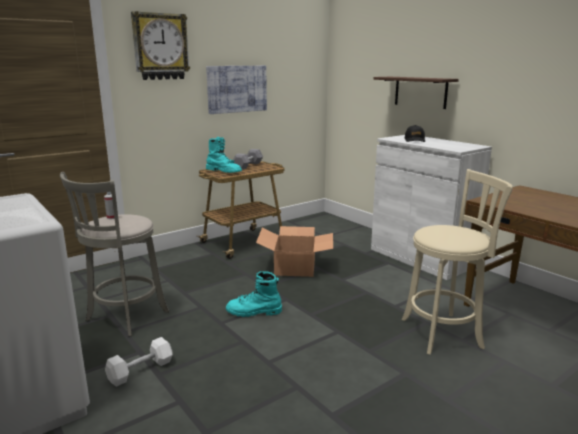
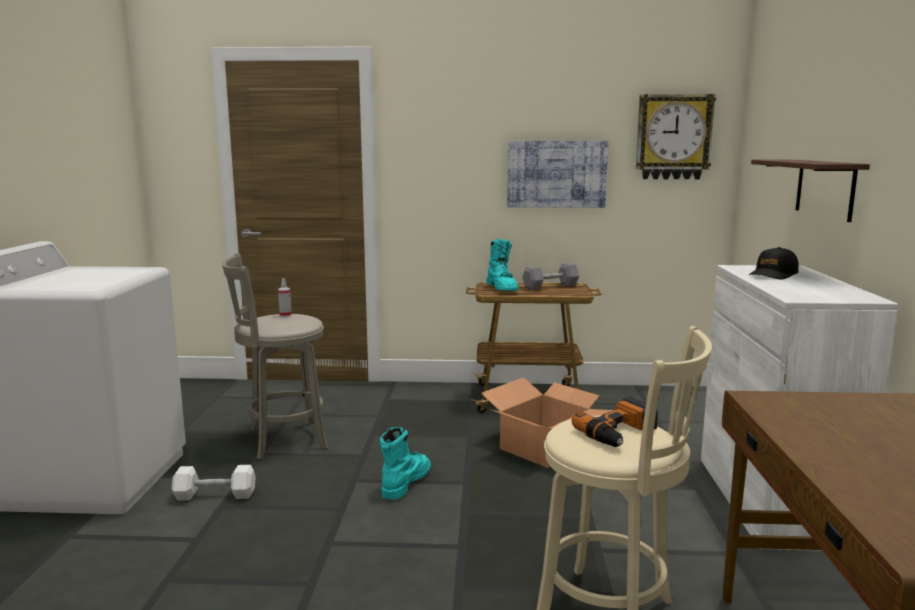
camera: 40 degrees right, 5 degrees down
(160, 47) = (443, 115): wall clock -> wall clock (673, 137)
(254, 312) = (405, 482): turquoise boot -> turquoise boot turned 75 degrees clockwise
(454, 232) = (620, 433): none -> power drill

